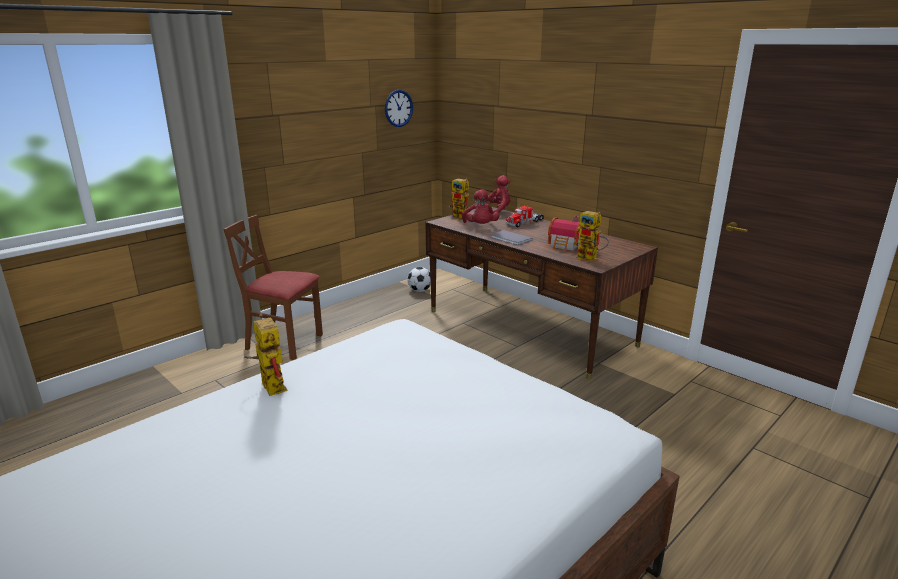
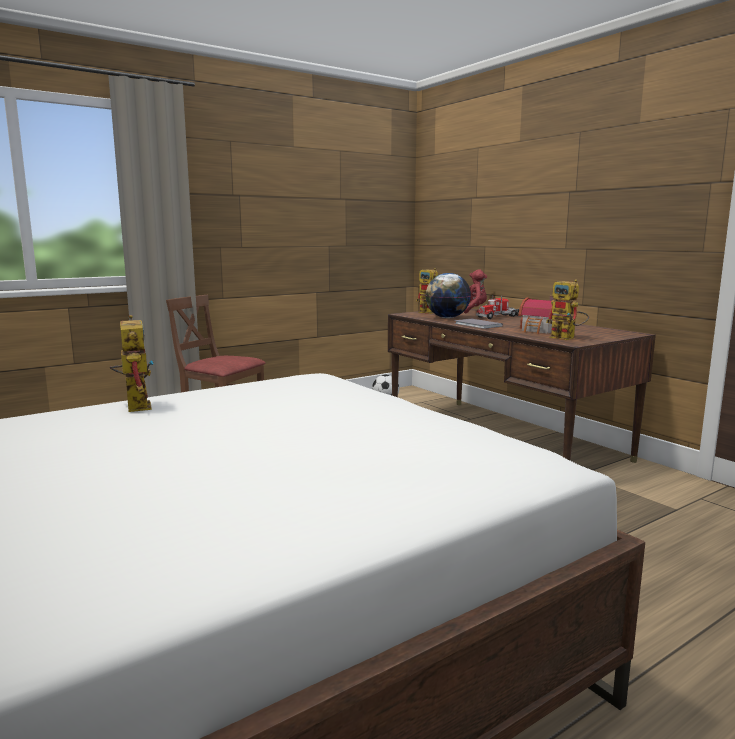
camera: 10 degrees right, 10 degrees down
(398, 108) = (371, 204): wall clock -> none
(480, 226) = (447, 317): red plush toy -> globe

